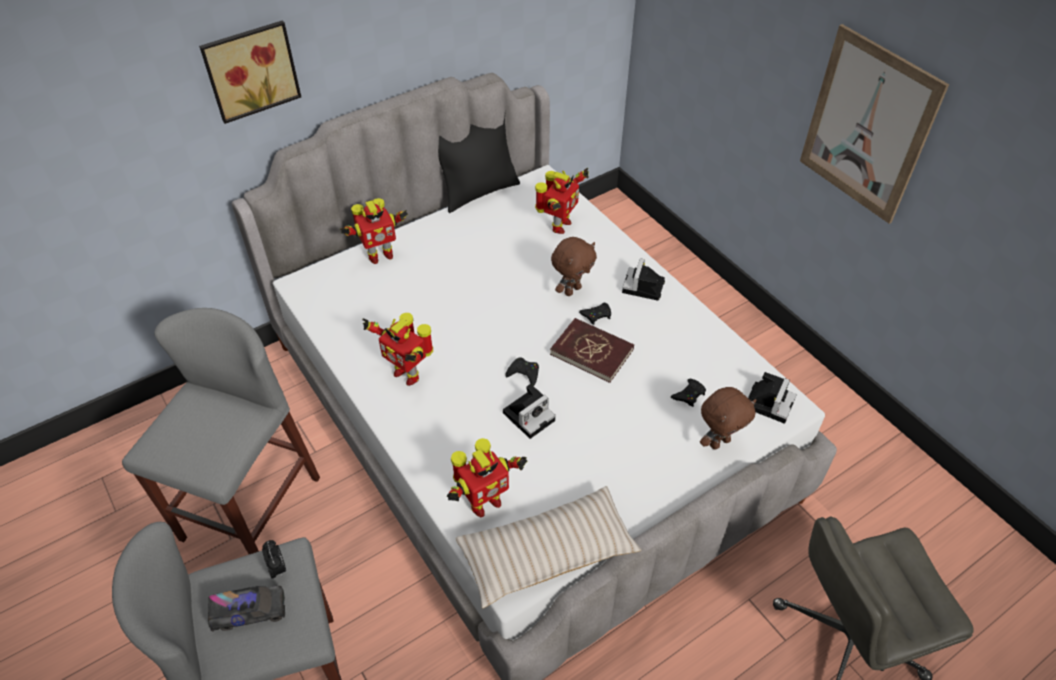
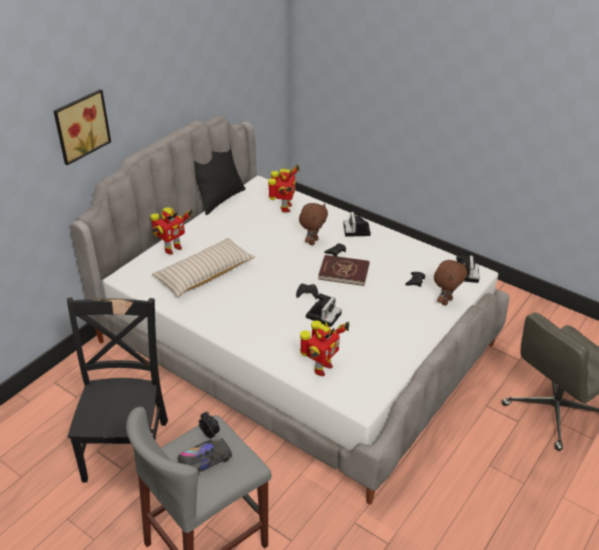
camera: 20 degrees left, 10 degrees down
(250, 508) = (127, 446): grey stool -> black chair
(407, 373) = (230, 311): toy robot -> none
(547, 553) = (375, 383): beige pillow -> beige pillow (205, 274)
(867, 126) = (469, 100): picture -> none

